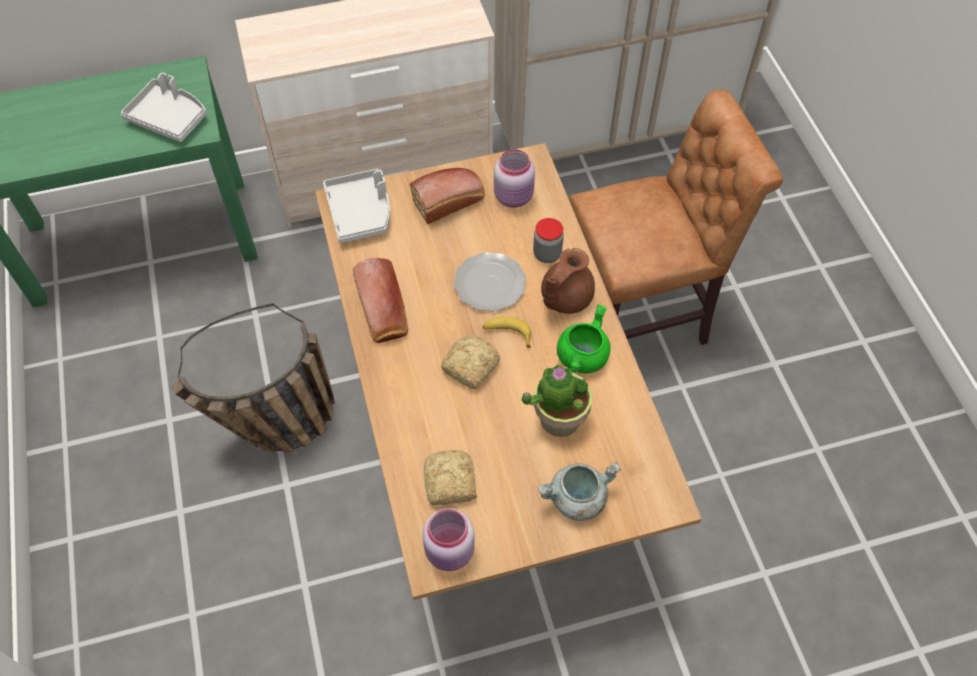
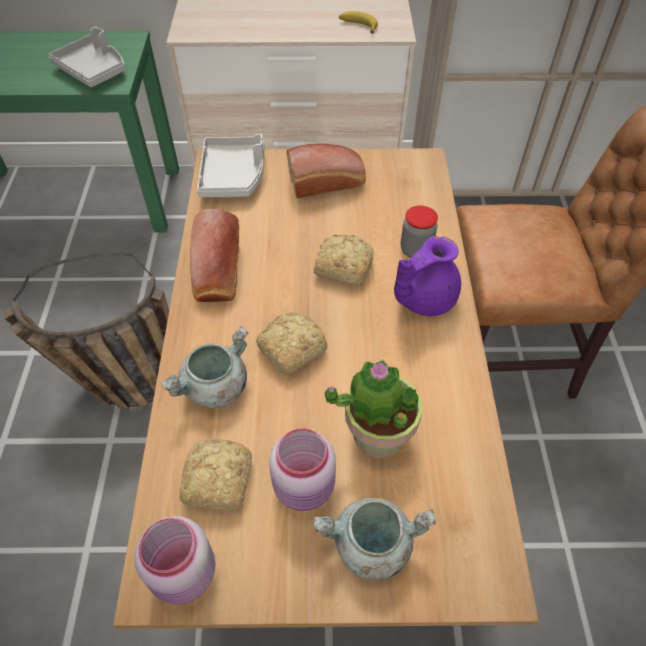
camera: 15 degrees right, 5 degrees down
(420, 413) = (215, 388): none -> grey cooking pot
(489, 283) = (342, 266): plate -> bread
(507, 333) = (346, 322): banana -> banana (358, 26)
(514, 197) = (397, 190): pink jar -> pink jar (305, 487)
(564, 298) = (422, 298): brown teapot -> purple teapot
(582, 357) = (426, 367): green cooking pot -> none

